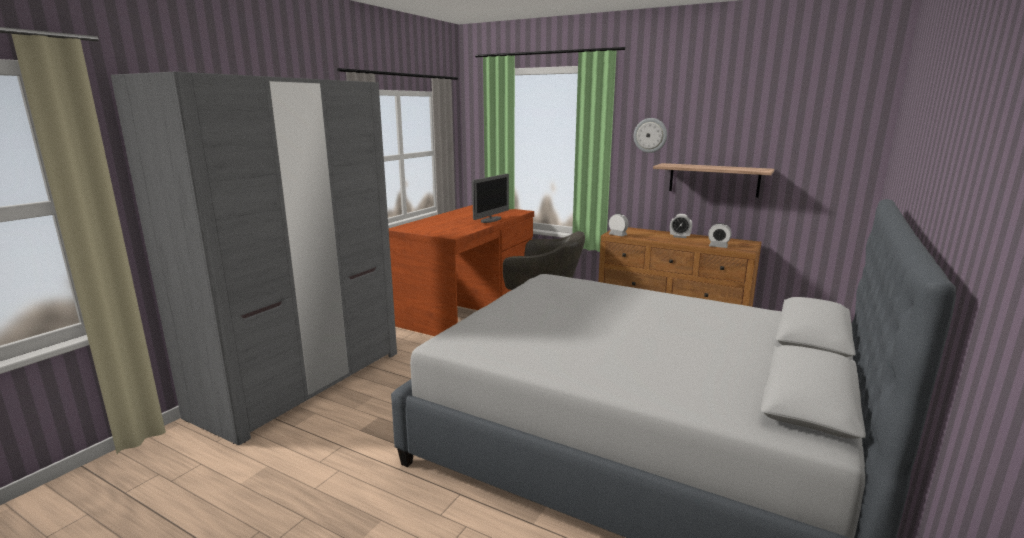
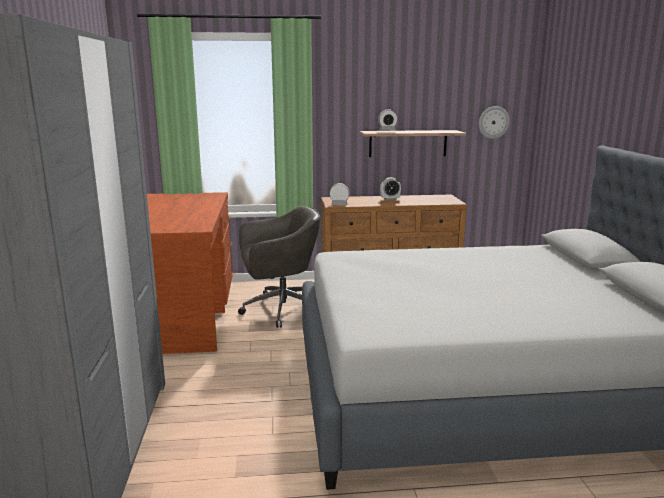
camera: 35 degrees left, 0 degrees up
(491, 220) = (204, 206): monitor -> none
(650, 135) = (347, 104): wall clock -> wall clock (493, 122)
(718, 246) = (432, 202): alarm clock -> alarm clock (387, 131)

